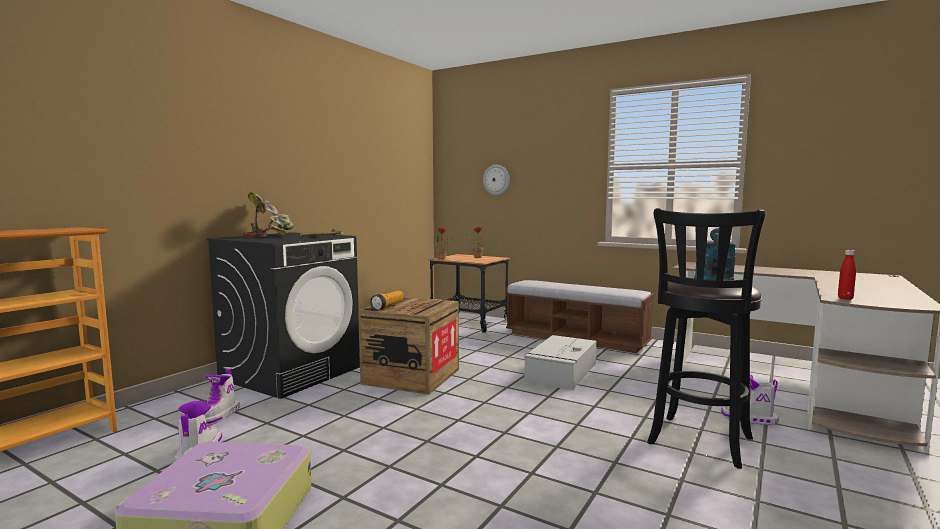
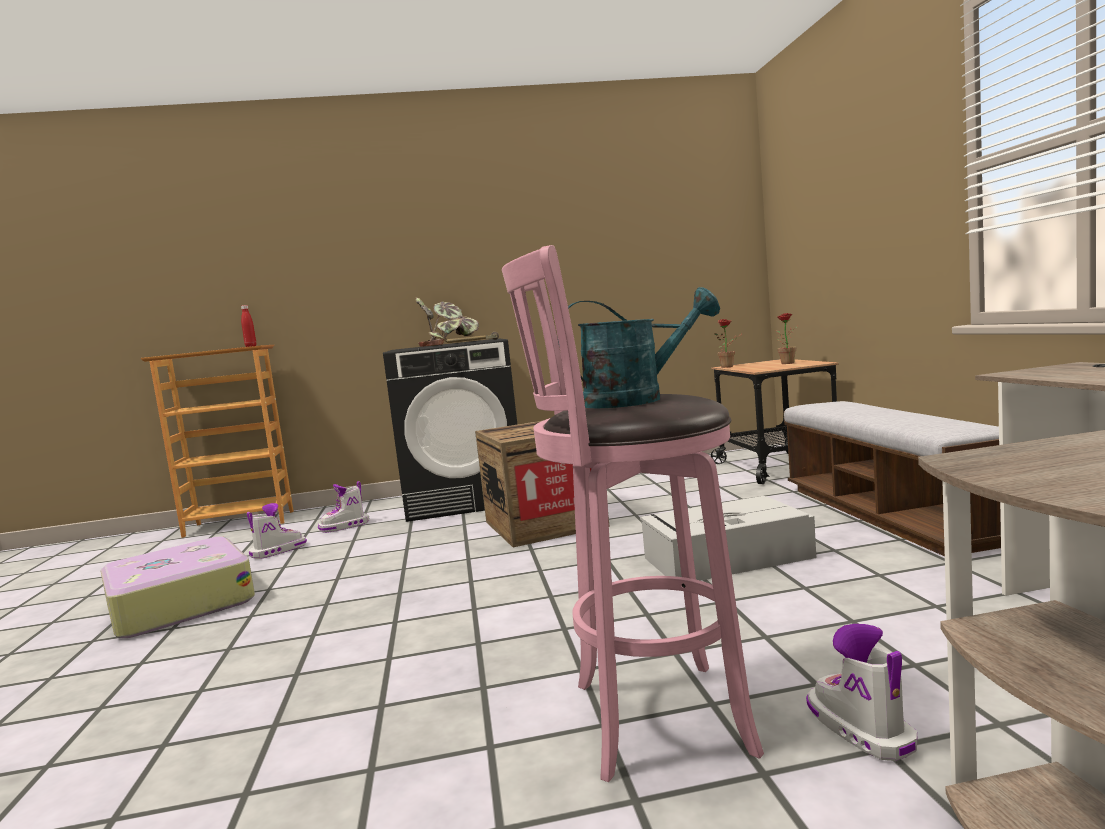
camera: 50 degrees right, 0 degrees up
(388, 306) = (510, 428): flashlight -> none
(496, 179) = (825, 229): wall clock -> none
(699, 443) = (649, 719): black stool -> pink stool
(845, 298) = (1006, 460): red bottle -> red bottle (251, 346)

